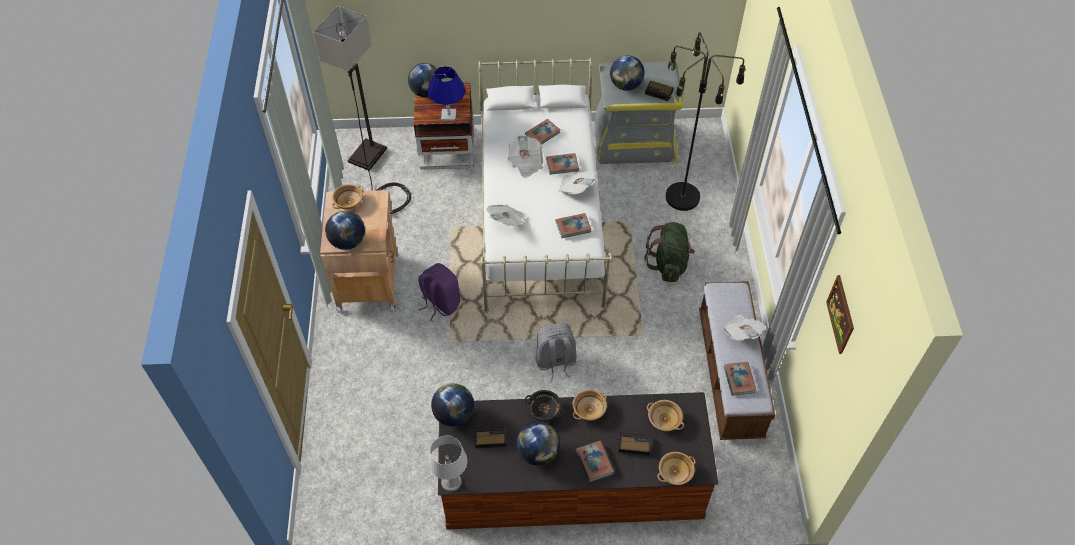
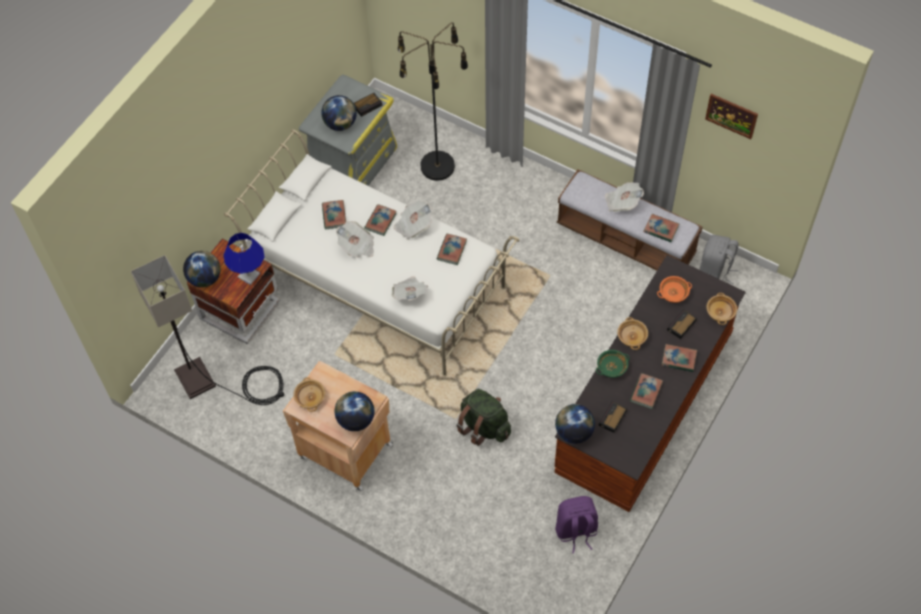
camera: 55 degrees left, 5 degrees up
(440, 303) = (410, 405): purple backpack -> purple backpack (576, 531)
(451, 482) = (632, 465): grey table lamp -> none
(538, 452) = (646, 392): globe -> book
(543, 410) = (611, 368): black bowl -> green bowl
(555, 361) = (531, 351): grey backpack -> grey backpack (715, 272)
(664, 420) = (673, 294): beige bowl -> orange bowl
(668, 264) = (496, 217): green backpack -> green backpack (484, 426)

